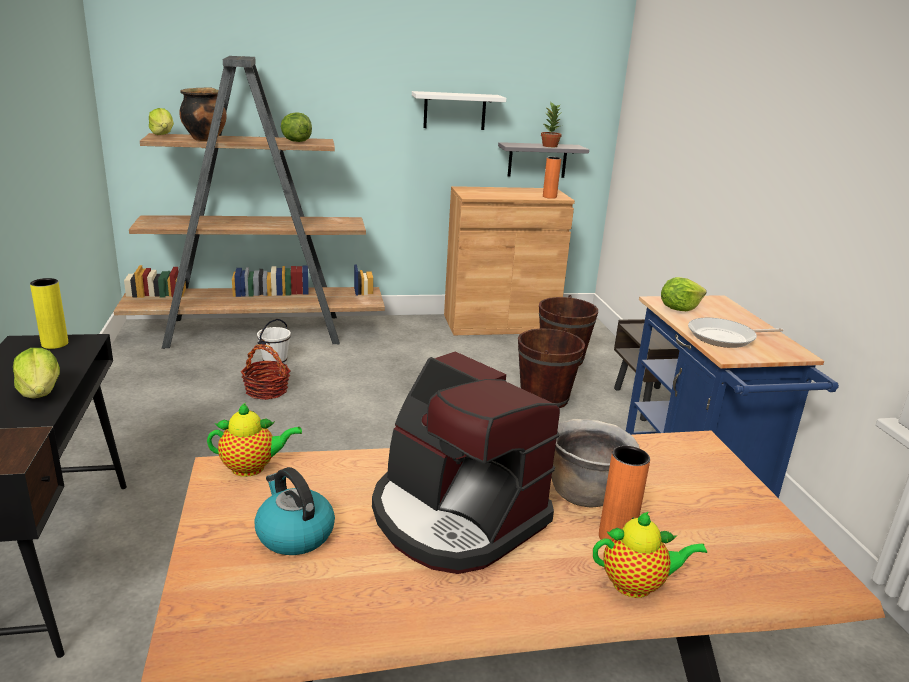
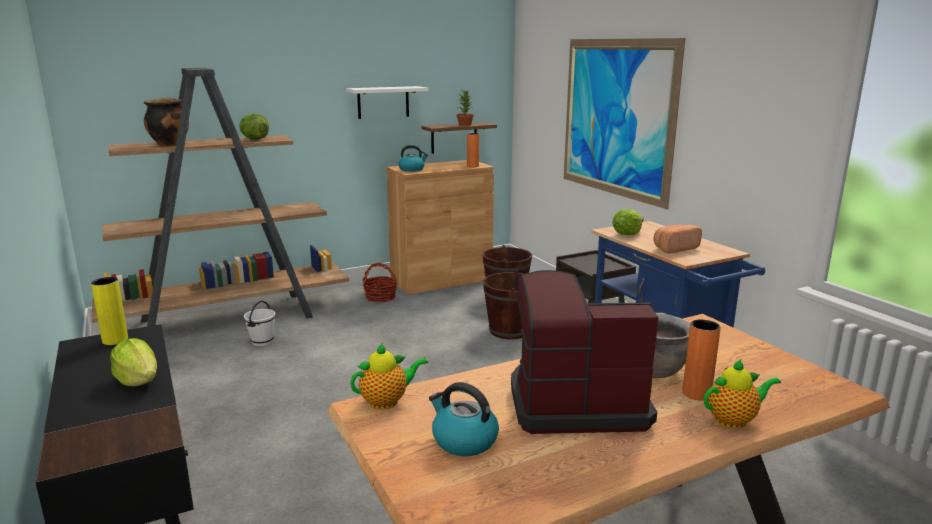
camera: 15 degrees left, 5 degrees down
(162, 134) = (124, 144): lettuce -> none
(266, 390) = (268, 366): basket -> basket (380, 297)
(455, 517) = (575, 403): coffee machine -> coffee machine turned 150 degrees clockwise
(476, 193) = (412, 169): none -> kettle
(537, 160) = (454, 138): grey shelf -> brown shelf
(717, 158) = (616, 118): none -> picture
(725, 338) = (674, 248): frying pan -> bread

